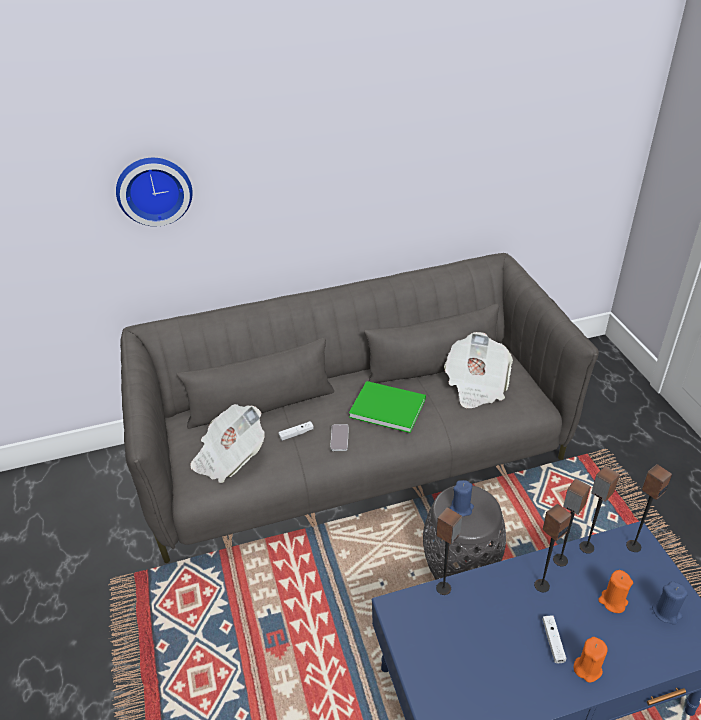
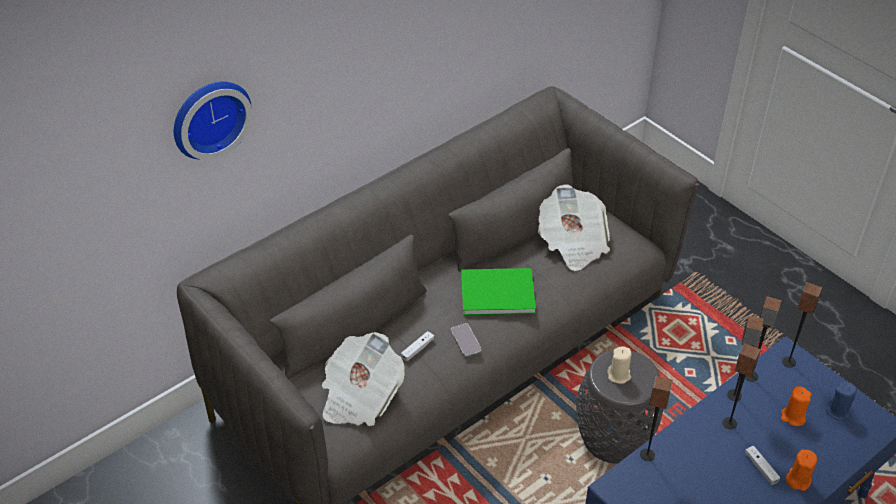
camera: 25 degrees left, 5 degrees up
(461, 508) = (619, 375): blue candle -> beige candle

